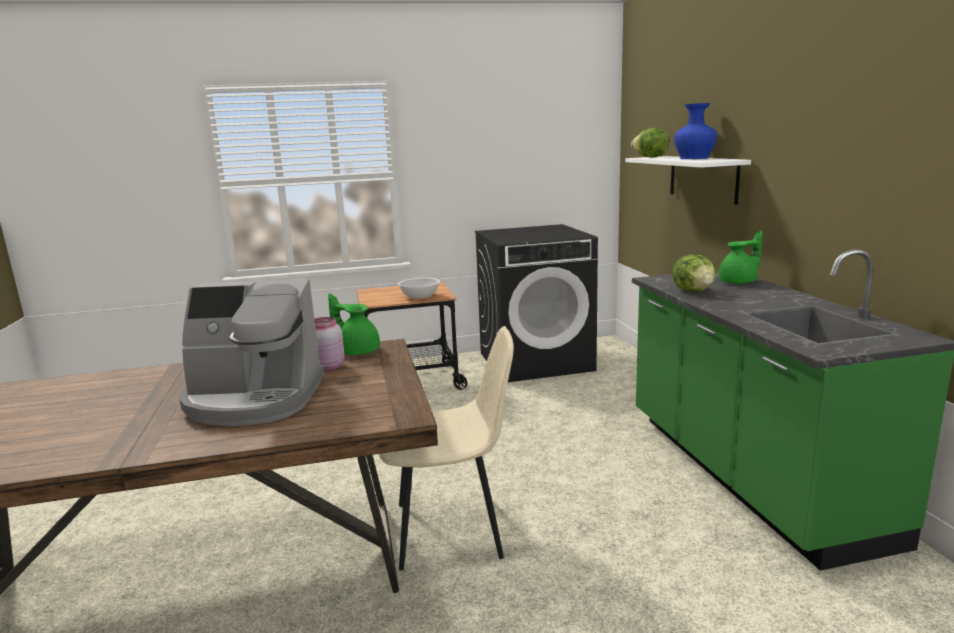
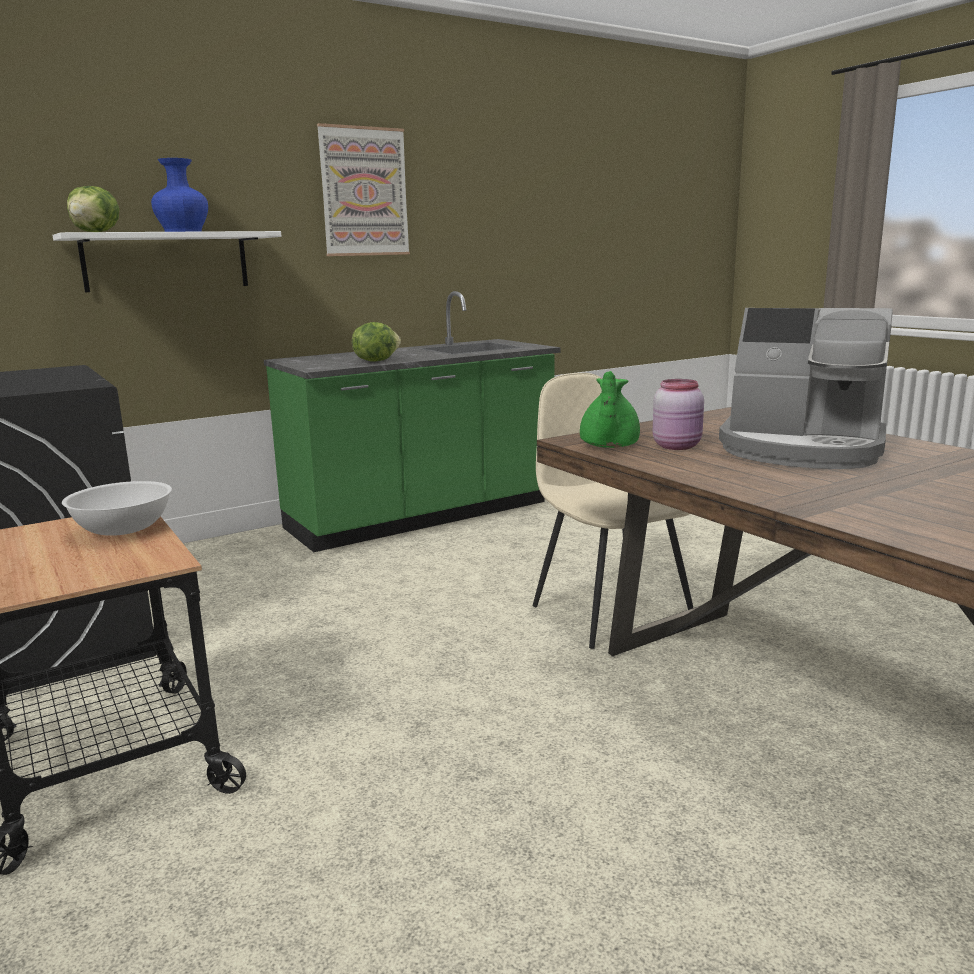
camera: 110 degrees left, 0 degrees up
(254, 399) = (801, 450): coffee machine -> coffee machine turned 135 degrees clockwise
(739, 282) = (335, 356): green teapot -> none
(834, 117) = (364, 192): none -> picture

